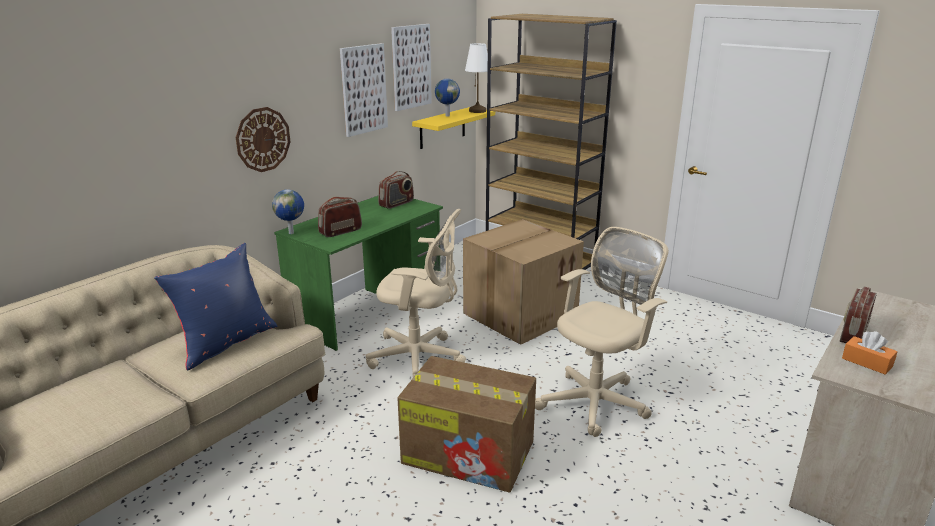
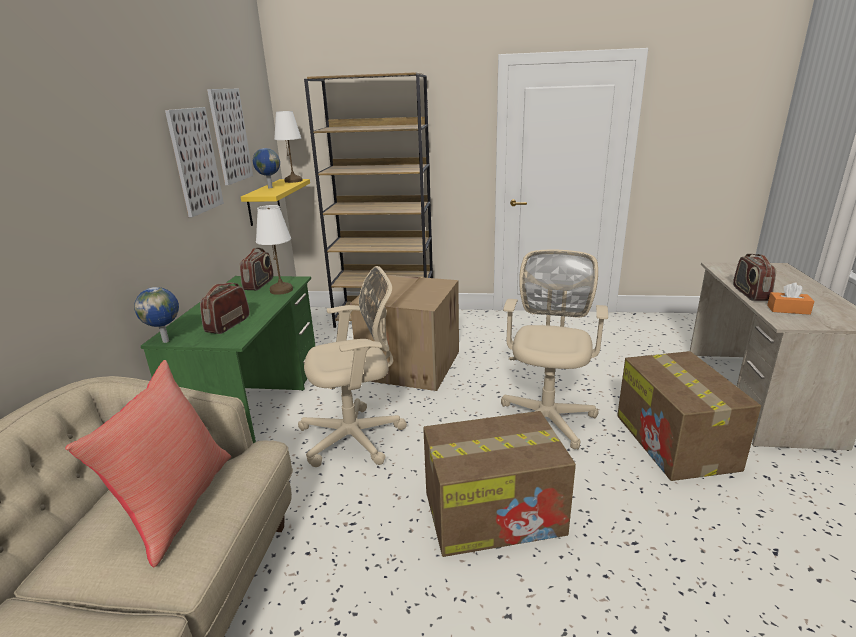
camera: 30 degrees left, 0 degrees up
(225, 343) = (177, 504): blue pillow -> red pillow
(263, 139) = (105, 228): wall clock -> none
(407, 213) = (282, 290): none -> white table lamp
(704, 470) = (676, 442): none -> cardboard box

